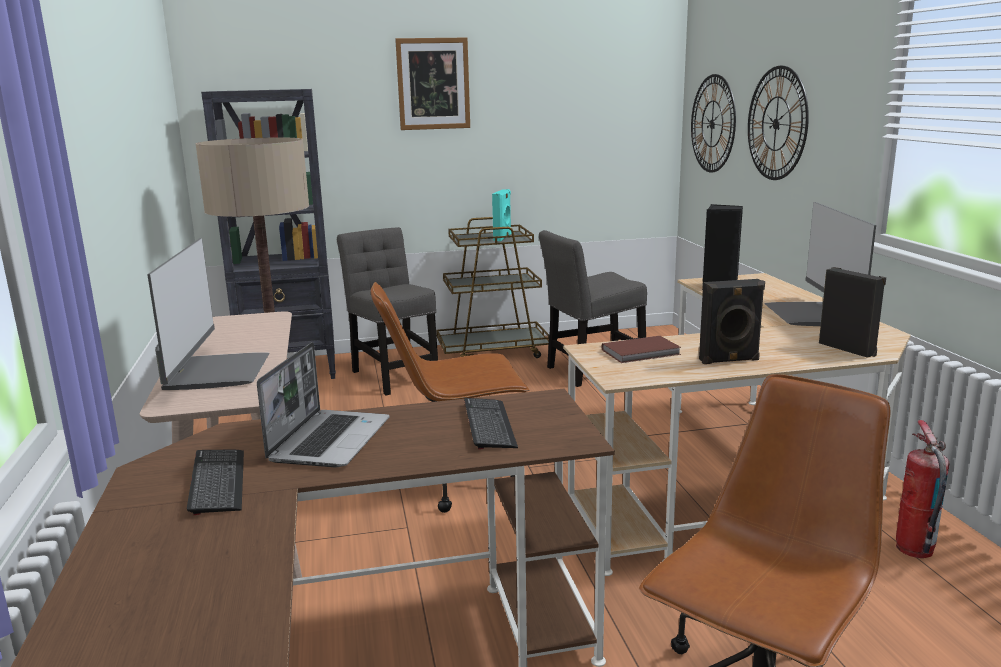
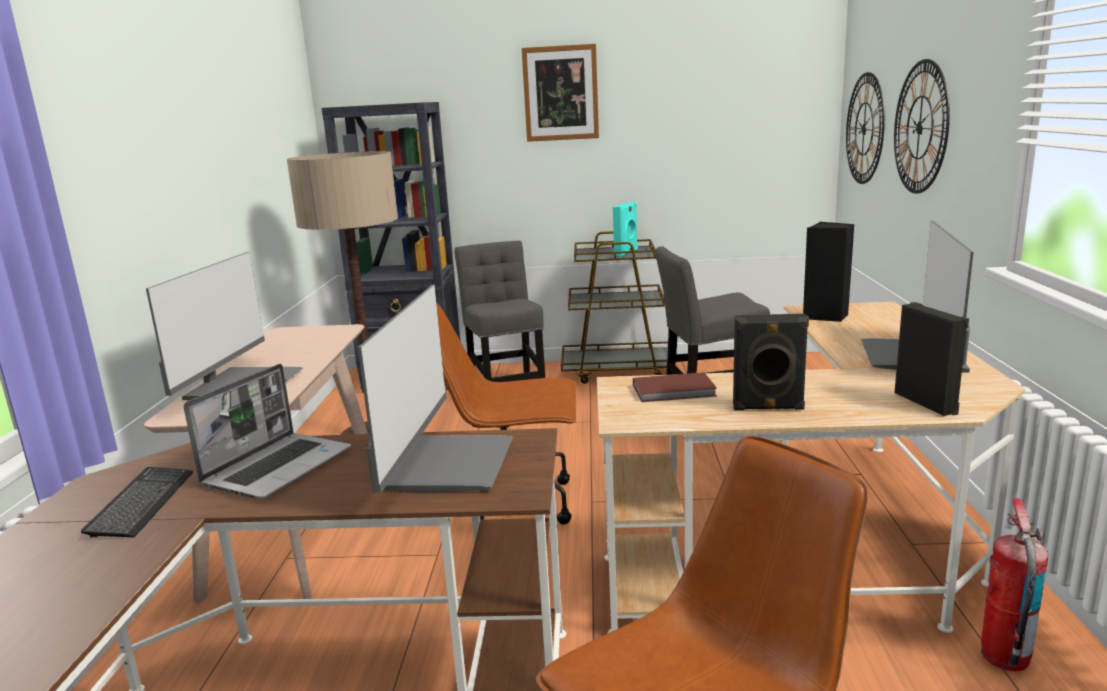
camera: 15 degrees right, 0 degrees up
(489, 425) = (443, 465): keyboard -> monitor

